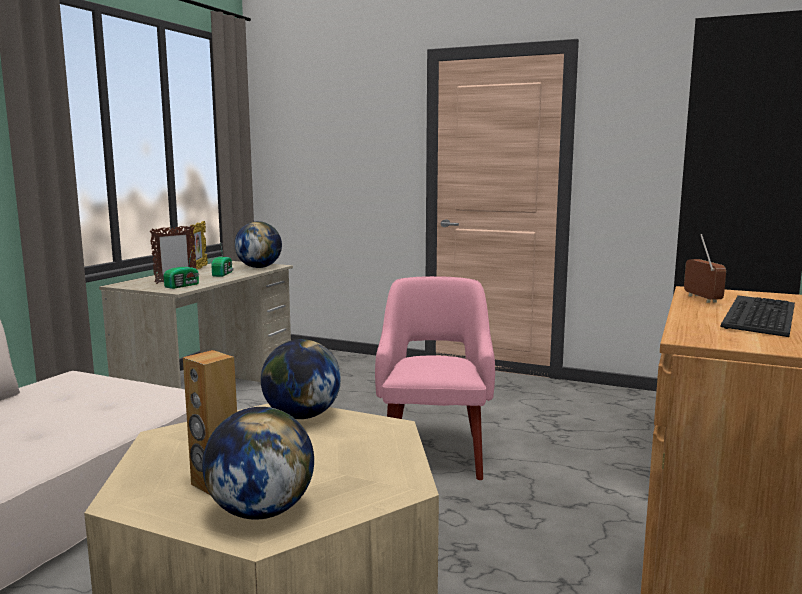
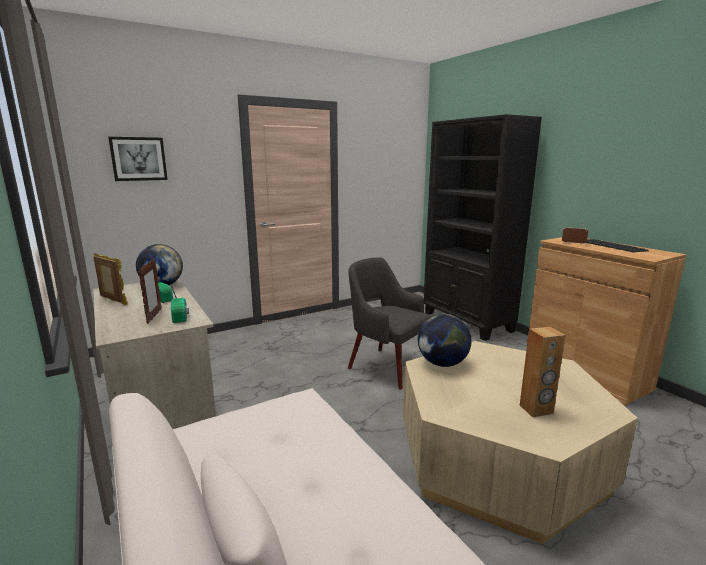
camera: 55 degrees left, 5 degrees up
(261, 512) = (580, 404): globe -> none
(318, 134) = (138, 159): none -> picture
(434, 453) = (387, 367): pink armchair -> grey armchair

